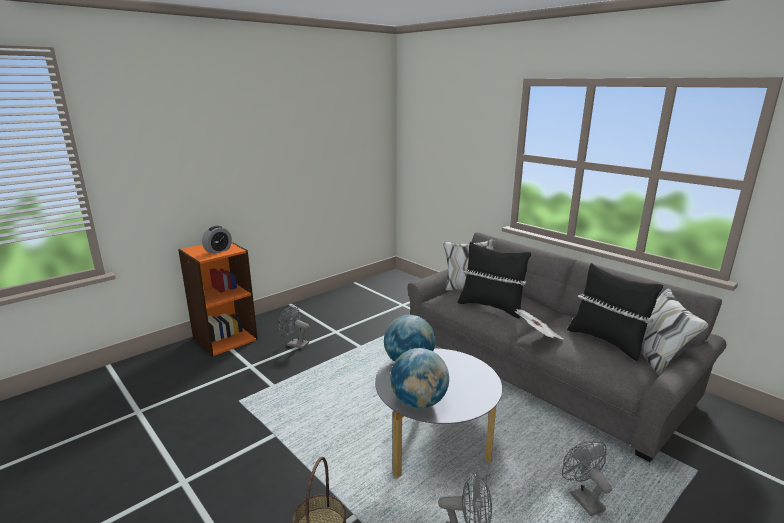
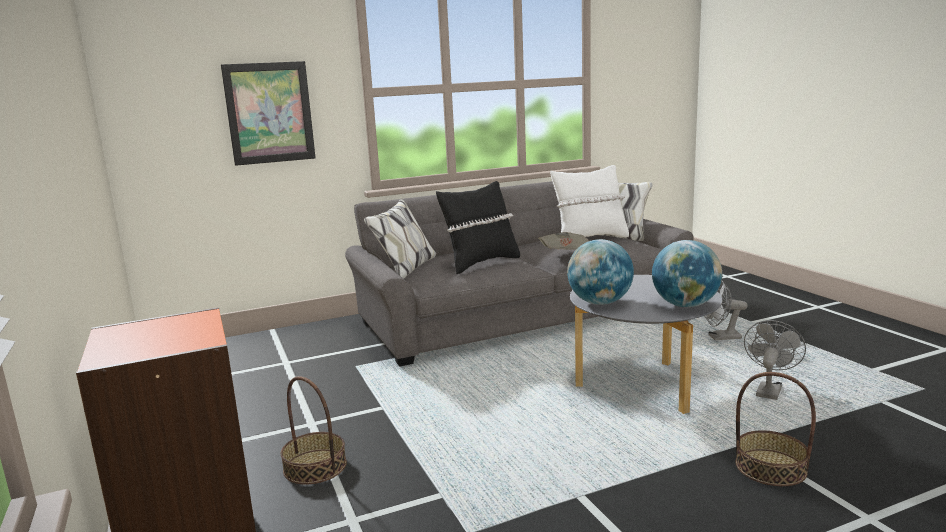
camera: 70 degrees left, 5 degrees down
(218, 250) = (175, 330): alarm clock -> none
(294, 344) = (315, 466): grey fan -> basket
(462, 159) = (269, 113): none -> picture
(606, 341) = (589, 239): black pillow -> white pillow

